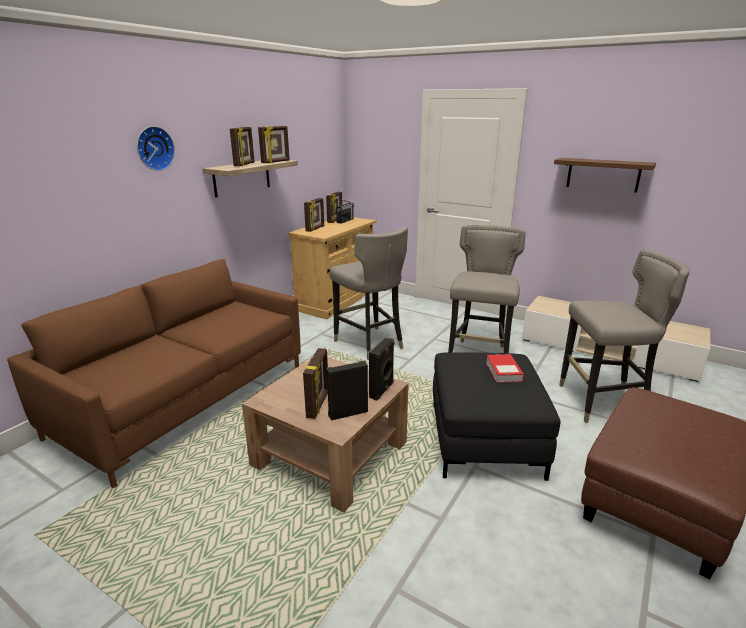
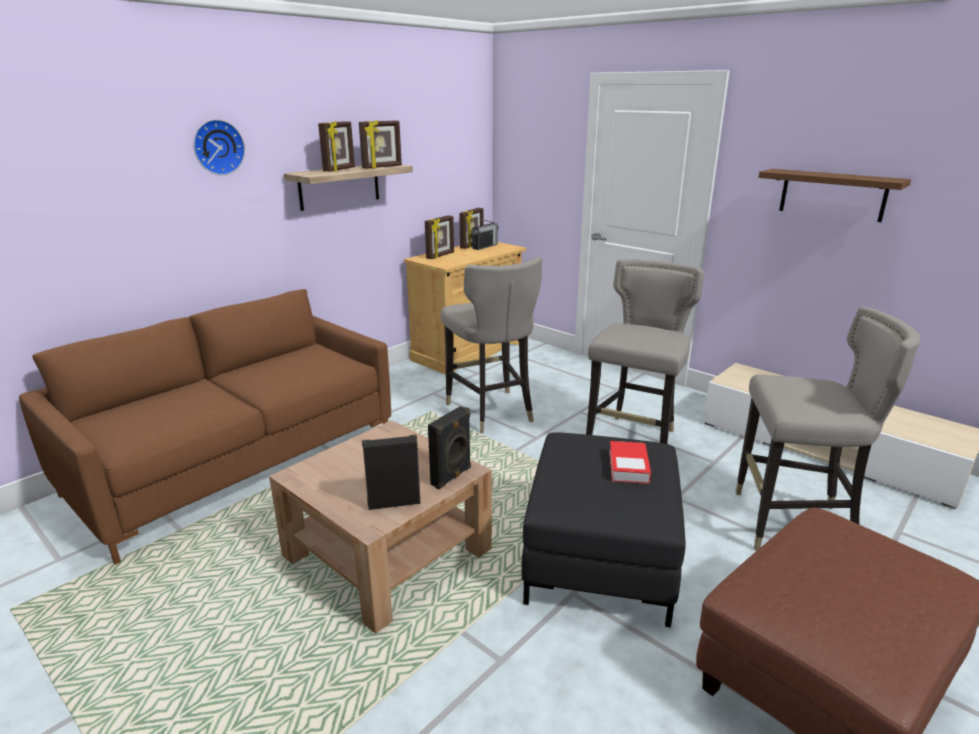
camera: 10 degrees right, 0 degrees up
(318, 404) = (362, 487): picture frame -> none

